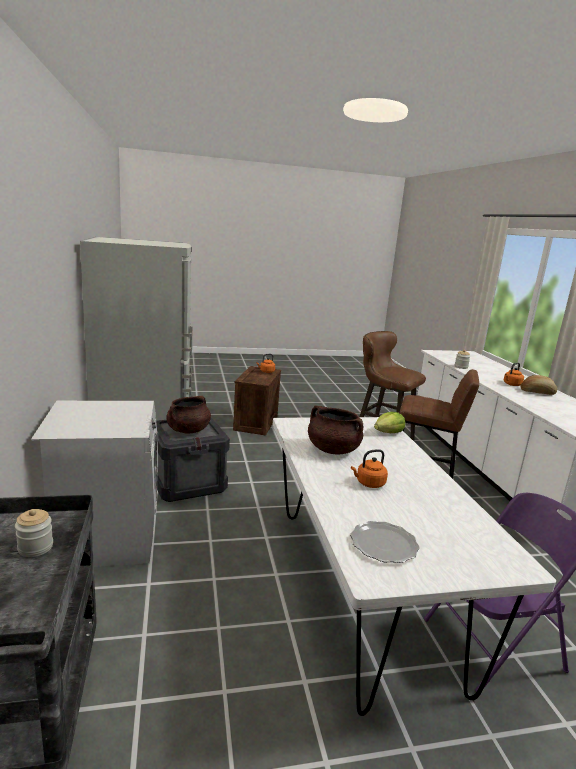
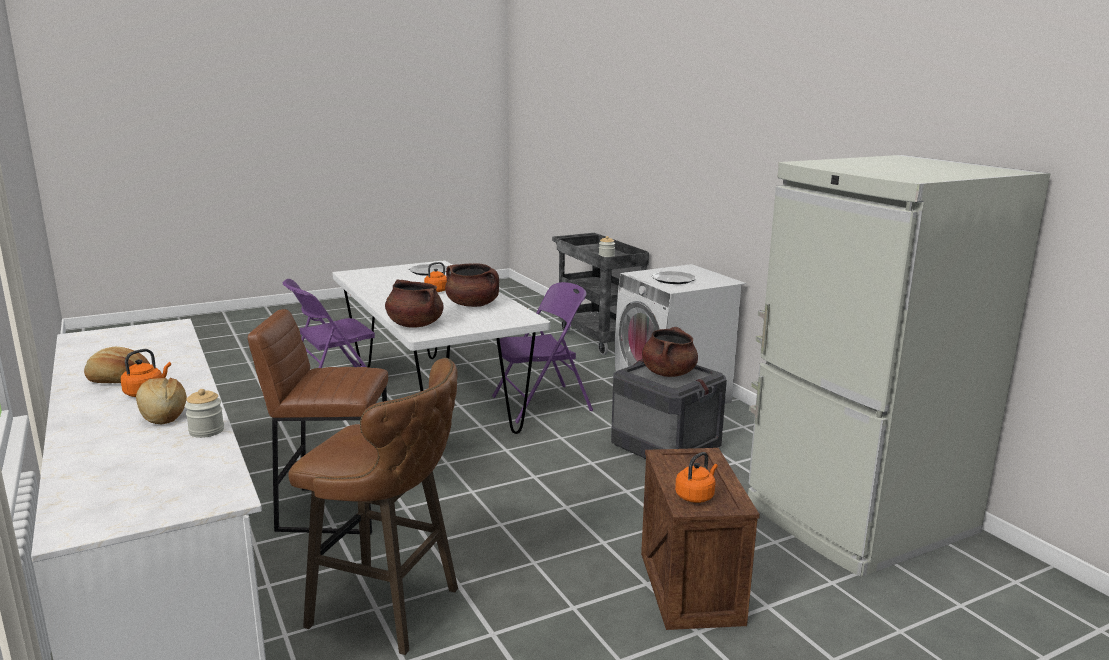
camera: 165 degrees right, 0 degrees up
(114, 415) = (673, 279): none -> plate
(249, 552) = (541, 404): none -> purple chair
(388, 433) = (414, 325): lettuce -> brown cooking pot
(488, 375) = (162, 414): none -> bread

